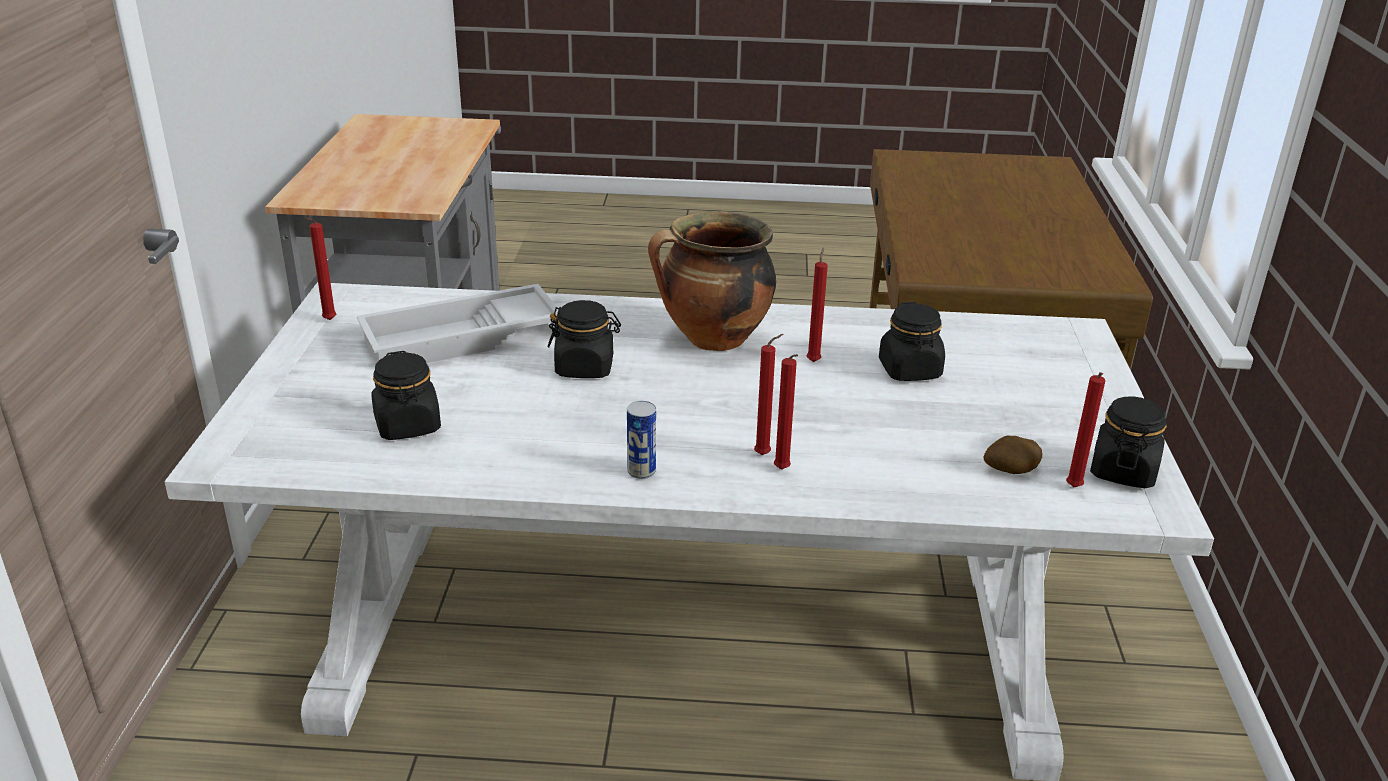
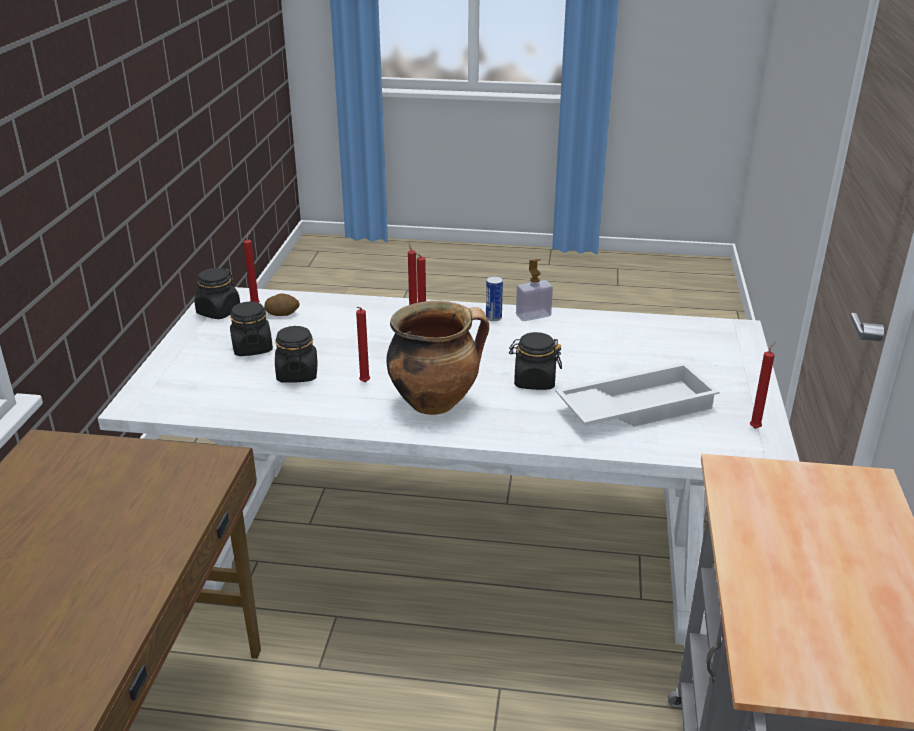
camera: 175 degrees left, 0 degrees up
(408, 426) = (640, 344): black jar -> black jar (252, 348)
(571, 478) = (533, 315): none -> soap dispenser

